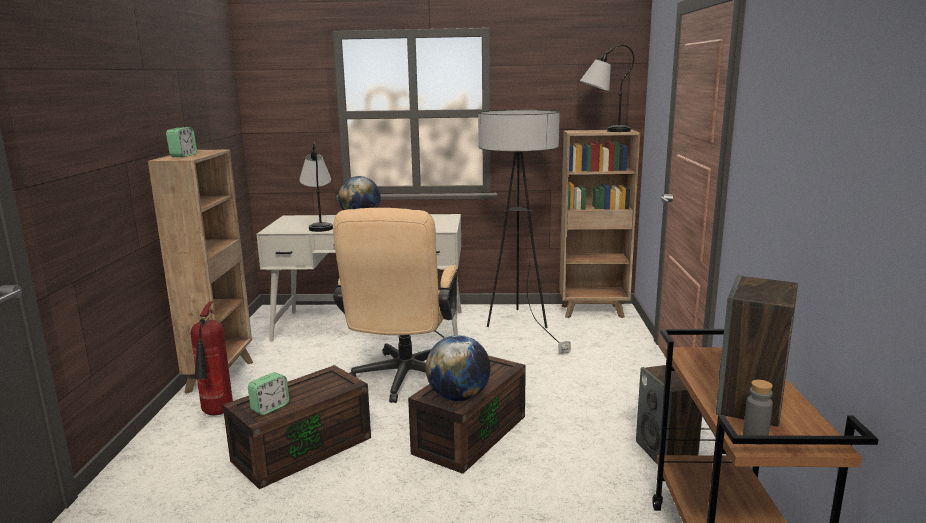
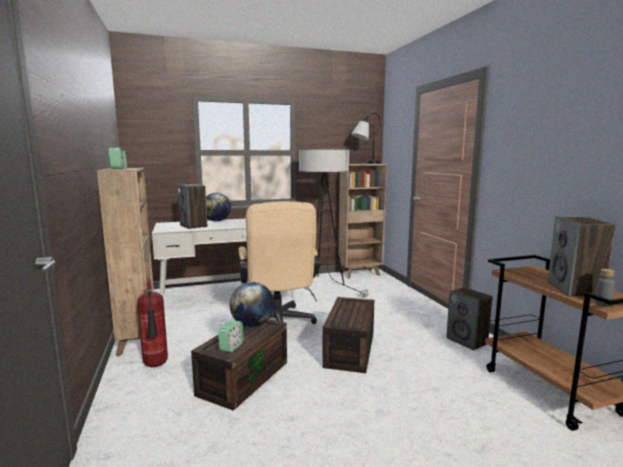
camera: 20 degrees left, 5 degrees down
(320, 225) = (193, 226): table lamp -> speaker
(458, 397) = (354, 322): globe -> globe (252, 324)

